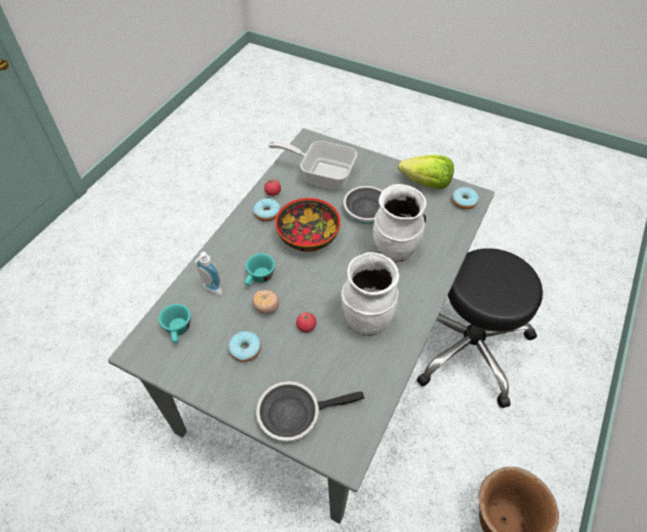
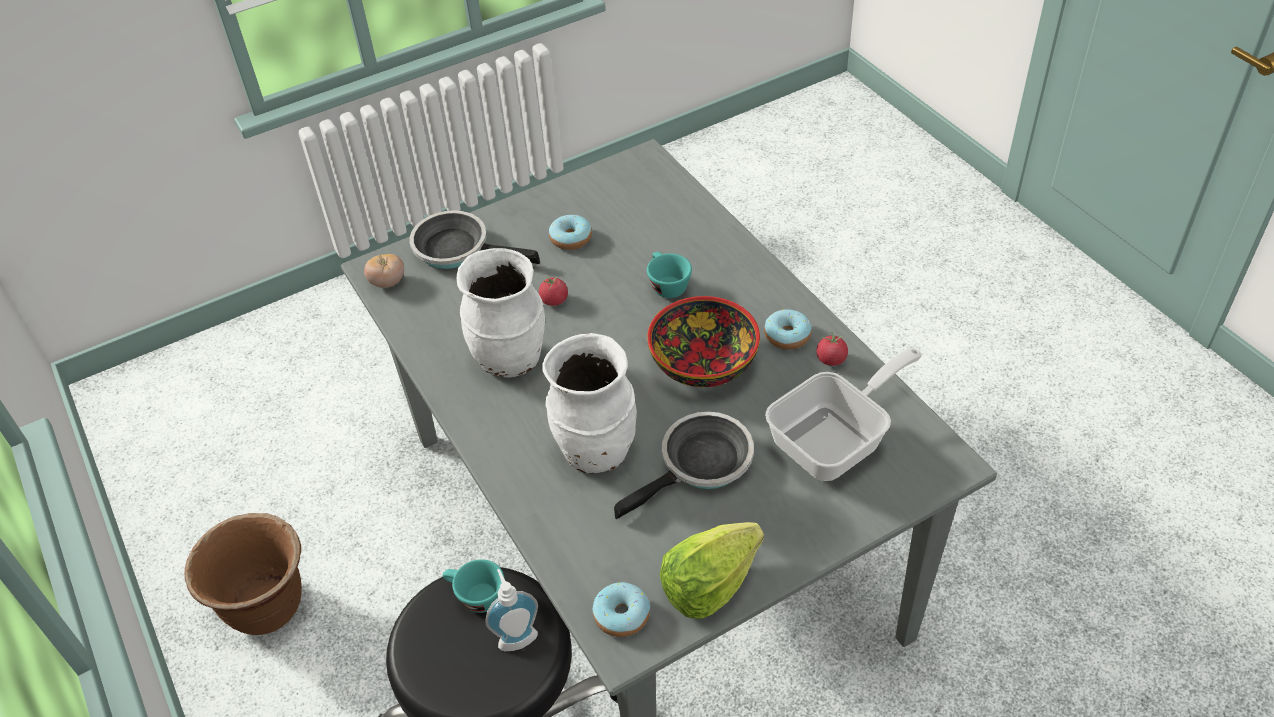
camera: 125 degrees right, 5 degrees down
(179, 331) = (645, 195): turquoise cup -> turquoise cup (475, 596)
(211, 291) = (683, 236): soap dispenser -> soap dispenser (516, 636)
(266, 308) = (613, 275): tomato -> tomato (388, 282)
(294, 413) = (458, 249): frying pan -> frying pan turned 90 degrees counterclockwise

